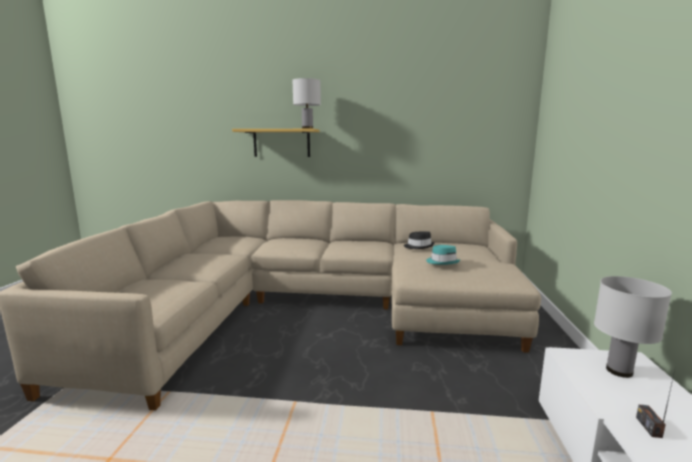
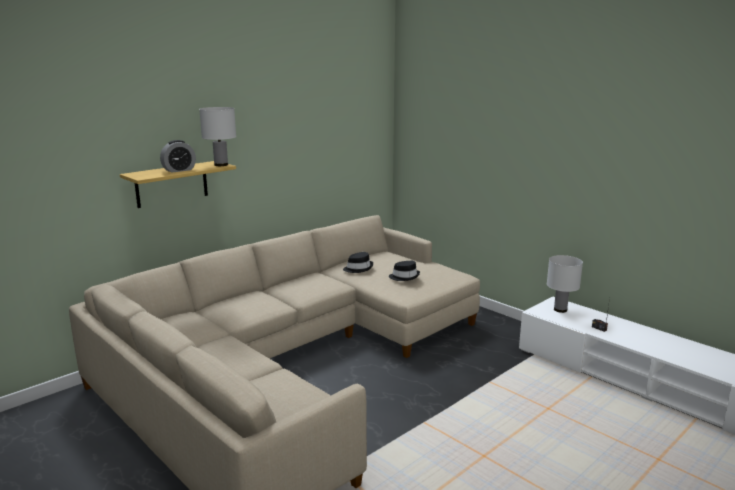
camera: 50 degrees left, 5 degrees up
(273, 128) = (179, 170): none -> alarm clock
(442, 262) = (404, 276): turquoise hat -> black hat

